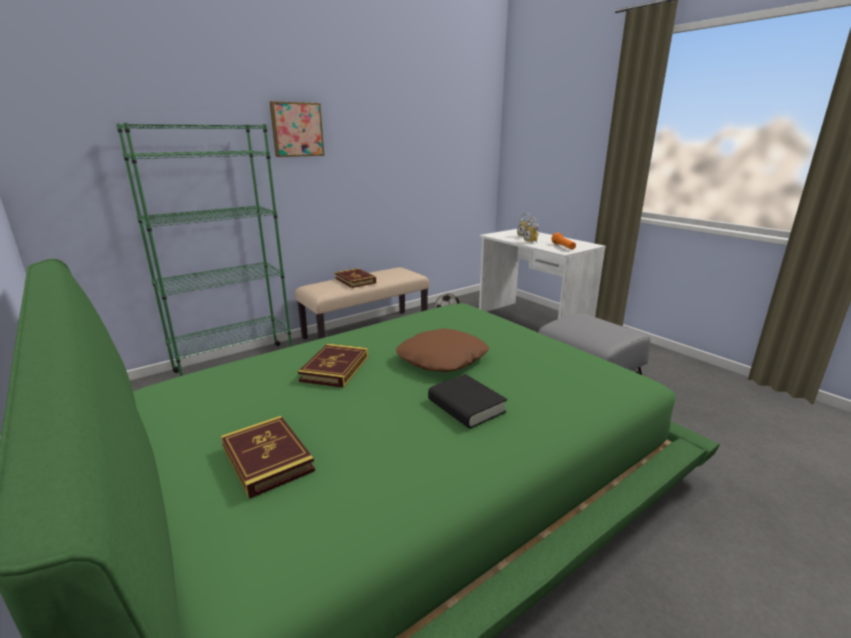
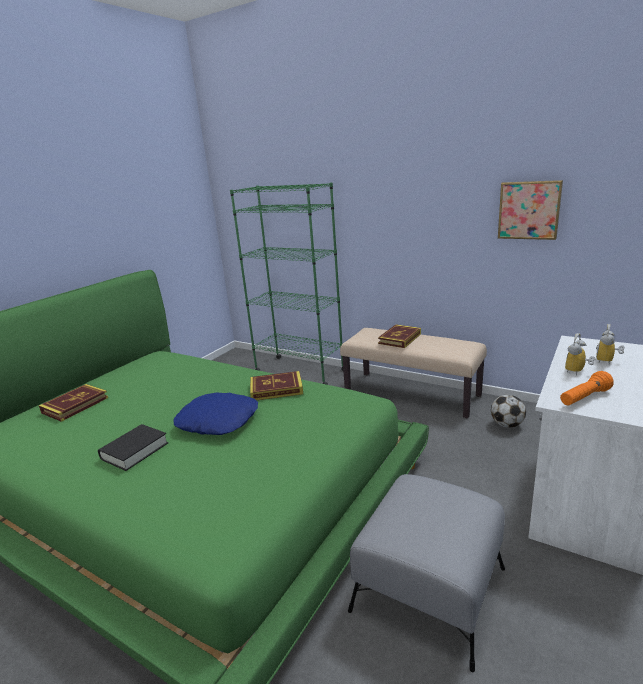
camera: 70 degrees right, 0 degrees up
(296, 129) = (376, 184): picture -> picture (529, 210)
(335, 369) = (186, 387): book -> book (276, 389)
(441, 358) = (218, 421): brown pillow -> blue pillow

